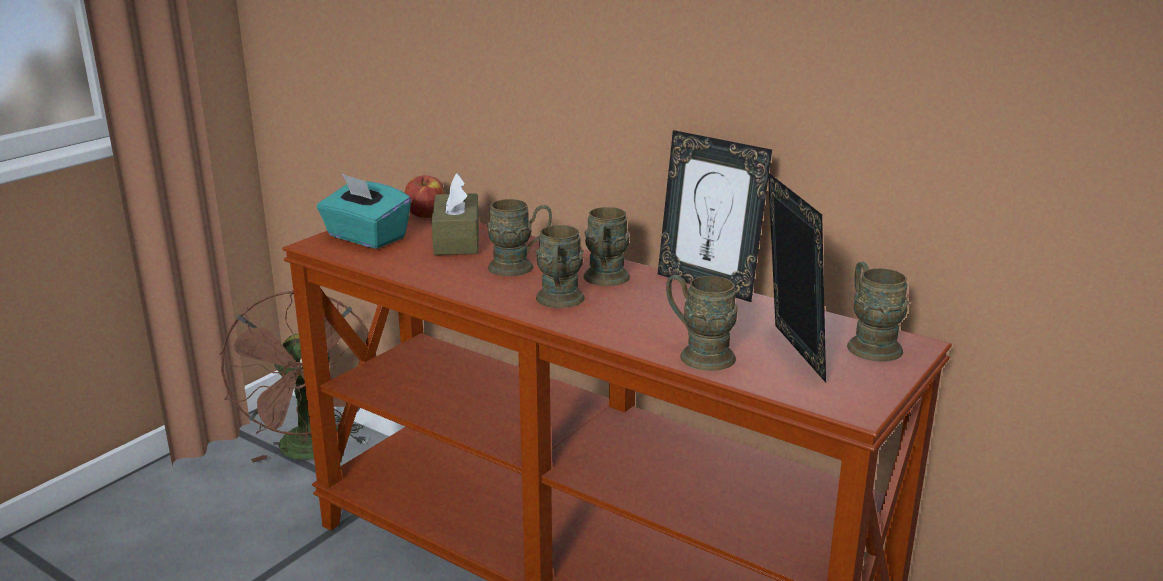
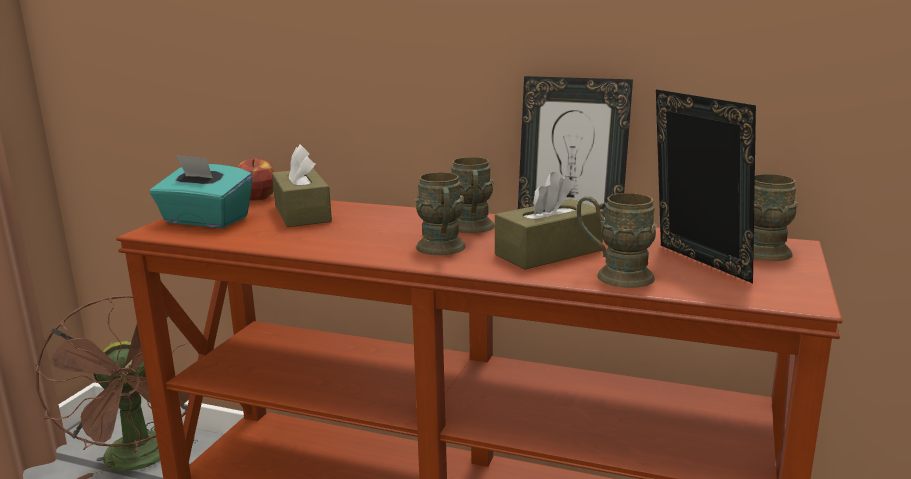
camera: 15 degrees left, 5 degrees down
(520, 267) = (381, 227): brown mug -> none
(657, 319) = (548, 252): none -> brown tissue box

